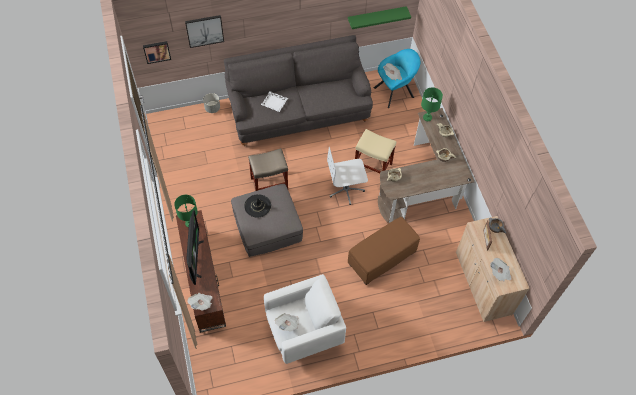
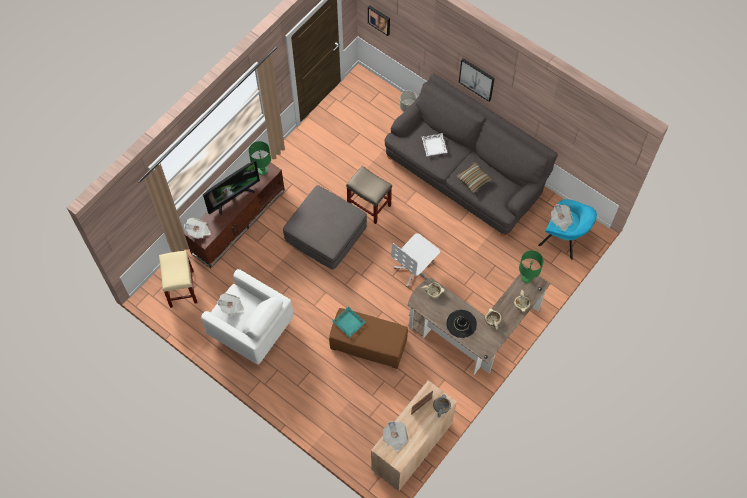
camera: 55 degrees right, 5 degrees up
(204, 30) = (423, 35): picture -> picture (477, 79)
(257, 206) = (324, 208): black hat -> black hat (461, 324)
(322, 98) = (474, 180): none -> pillow
(346, 189) = (415, 270): white office chair -> white office chair turned 90 degrees counterclockwise
(368, 251) = (349, 323): none -> turquoise tray
(372, 166) = (459, 274): beige stool -> beige stool (181, 288)
(376, 17) = (584, 155): green shelf -> none

